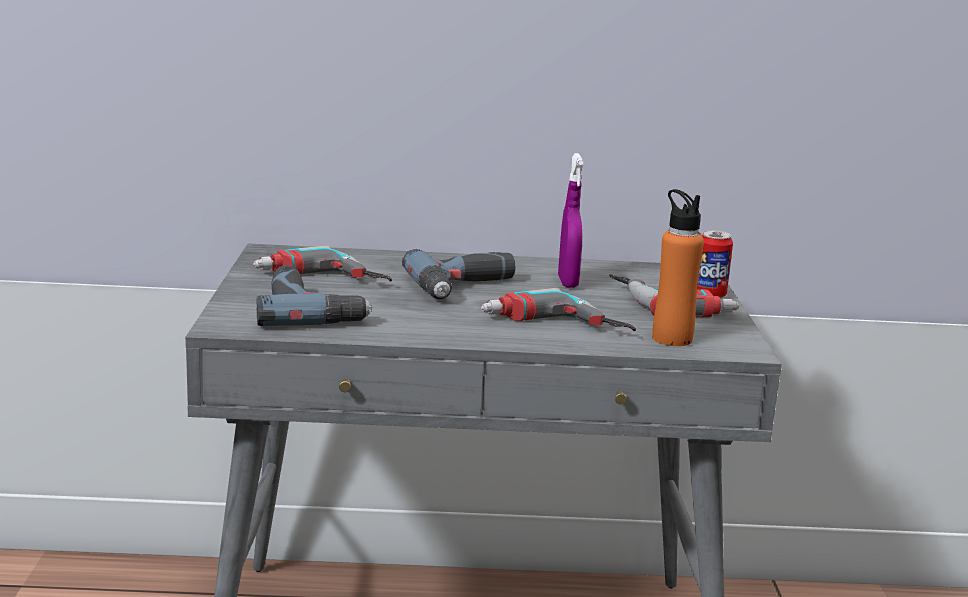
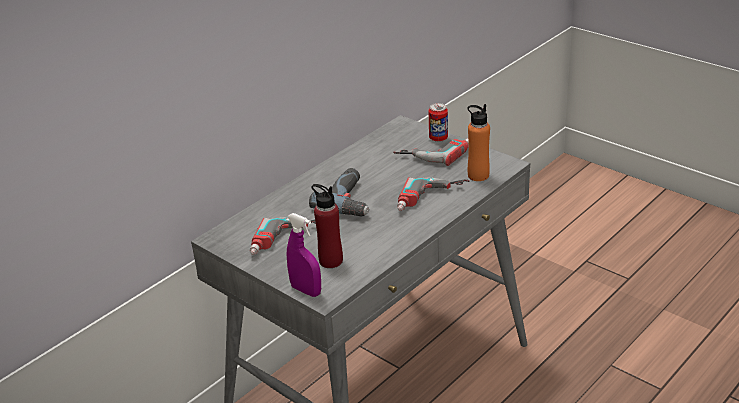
camera: 45 degrees left, 15 degrees up
(311, 310) = (330, 261): power drill -> red bottle
(567, 282) = (377, 167): purple spray bottle -> purple spray bottle (306, 290)

